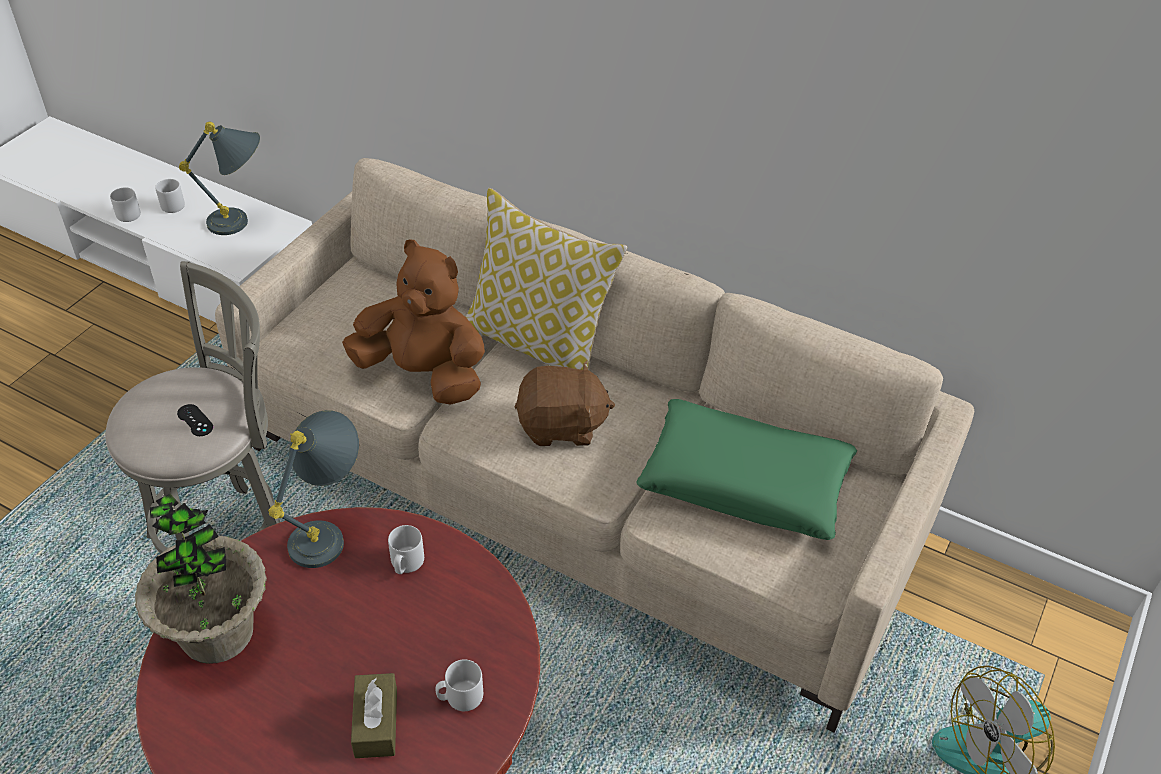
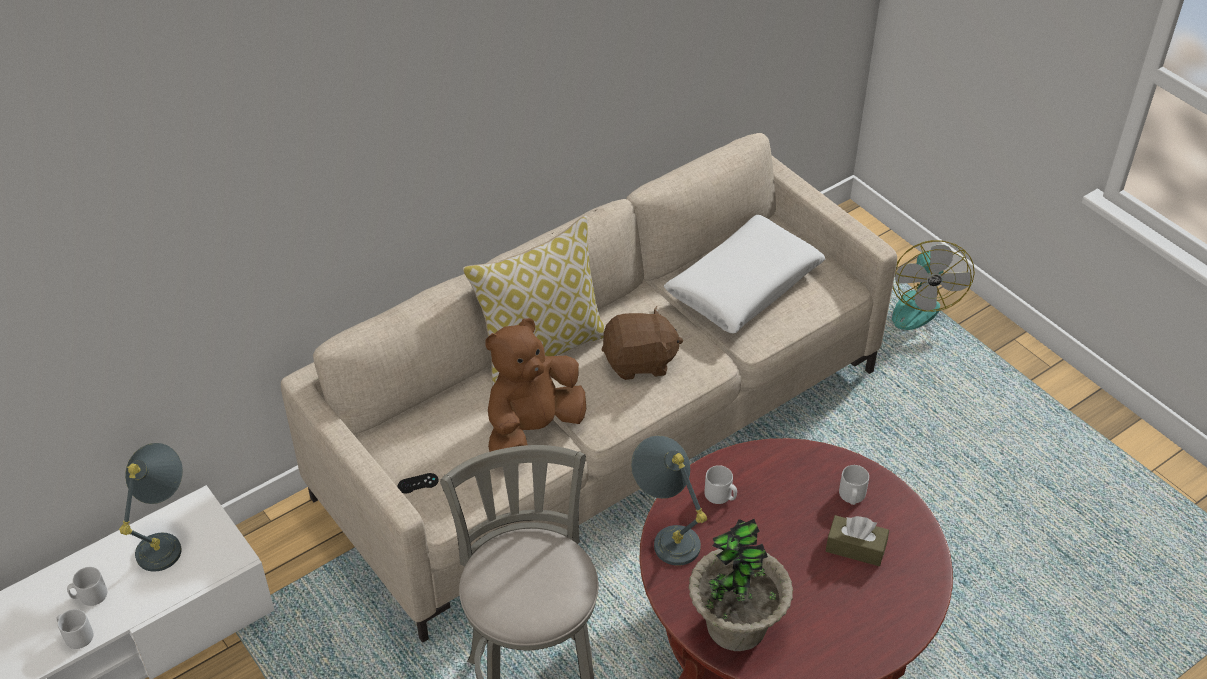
camera: 65 degrees left, 0 degrees up
(195, 420) = (545, 567): black game controller -> black game controller (418, 483)
(561, 426) = (640, 362): brown plush toy -> brown plush toy turned 60 degrees clockwise
(745, 482) = (743, 285): green pillow -> white pillow

